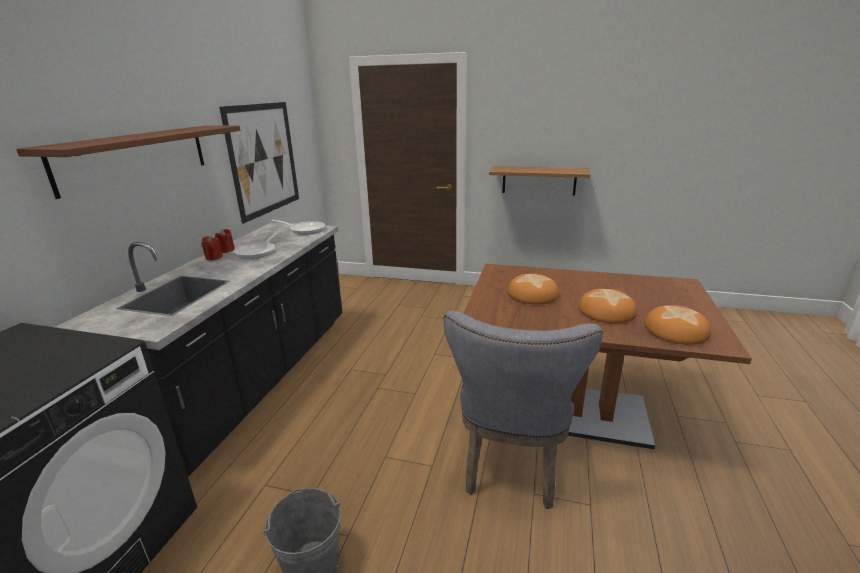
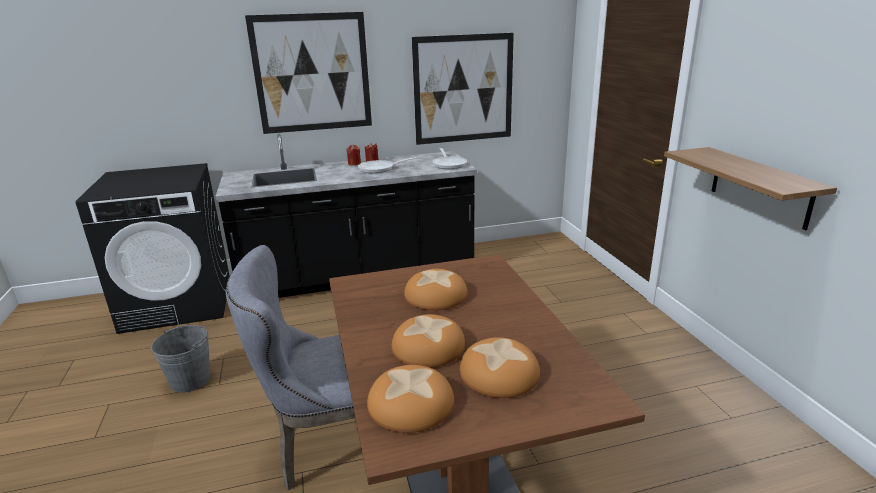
camera: 60 degrees right, 0 degrees up
(136, 157) = (312, 73): brown shelf -> picture
(649, 299) = (500, 374): none -> bread

